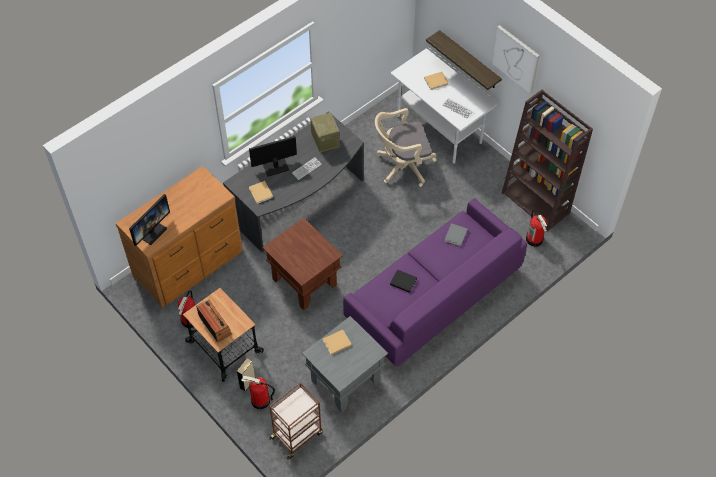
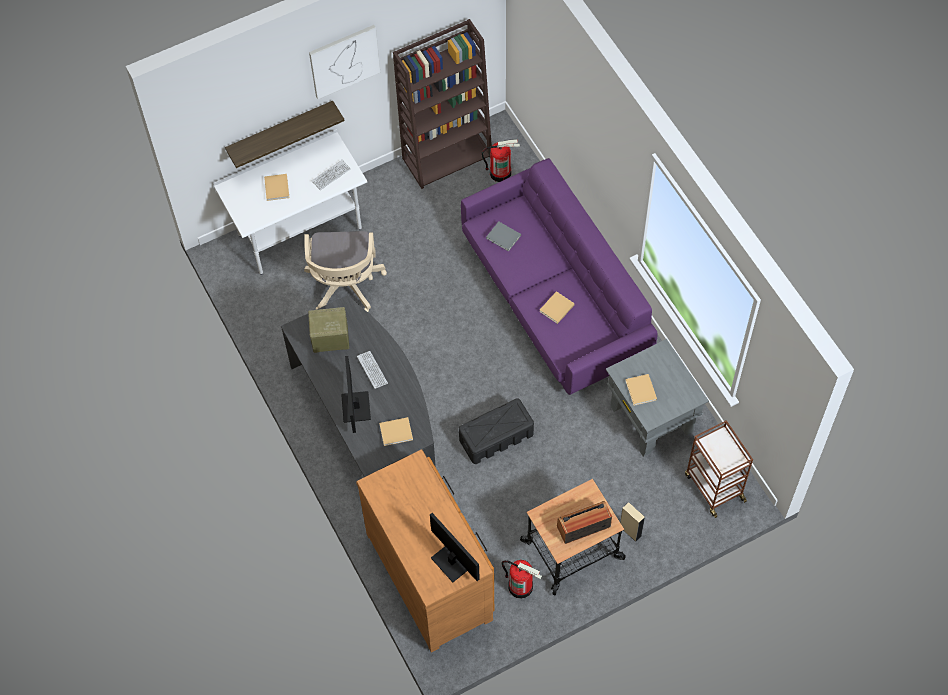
camera: 75 degrees left, 5 degrees up
(260, 401) = (658, 520): fire extinguisher -> none
(304, 281) = (495, 437): brown side table -> black storage box
(402, 281) = (556, 309): black book -> beige book

